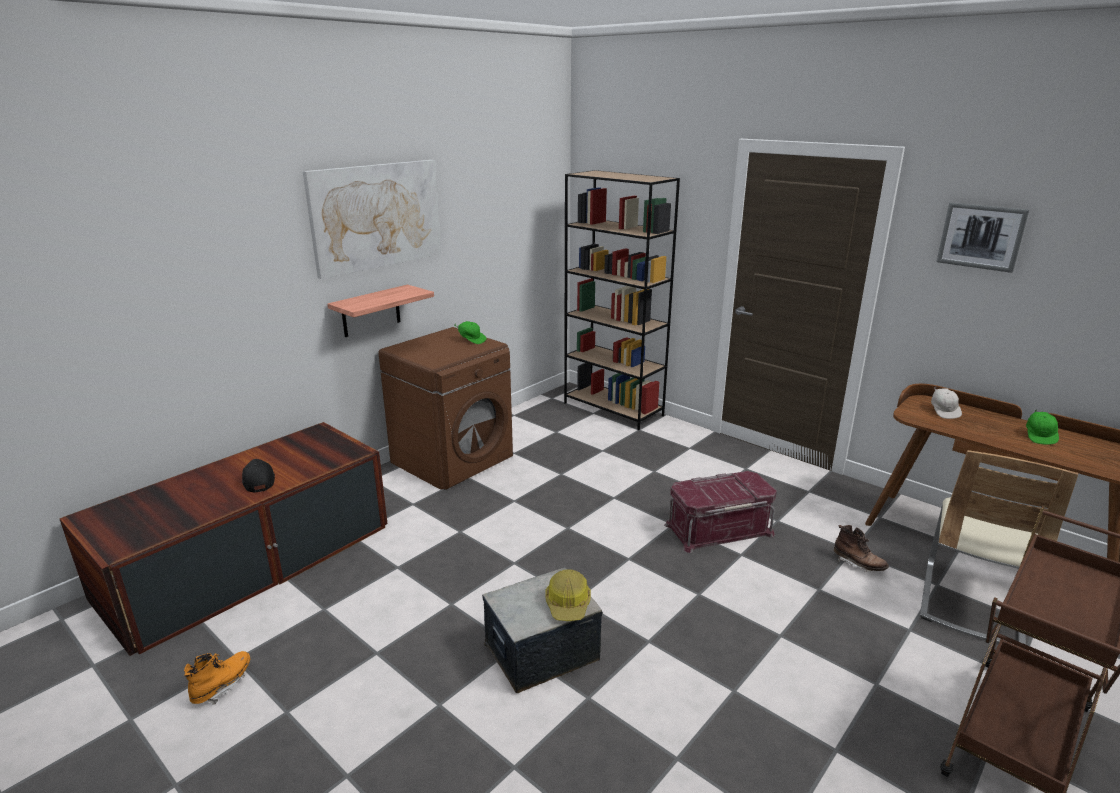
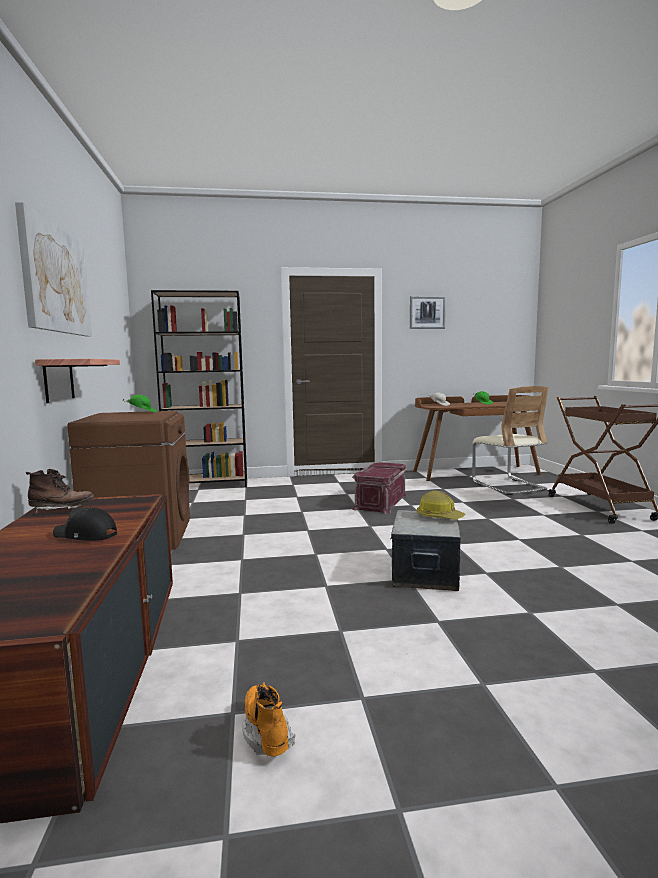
camera: 50 degrees left, 15 degrees down
(858, 564) = (455, 491): brown boot -> brown boot (62, 510)

